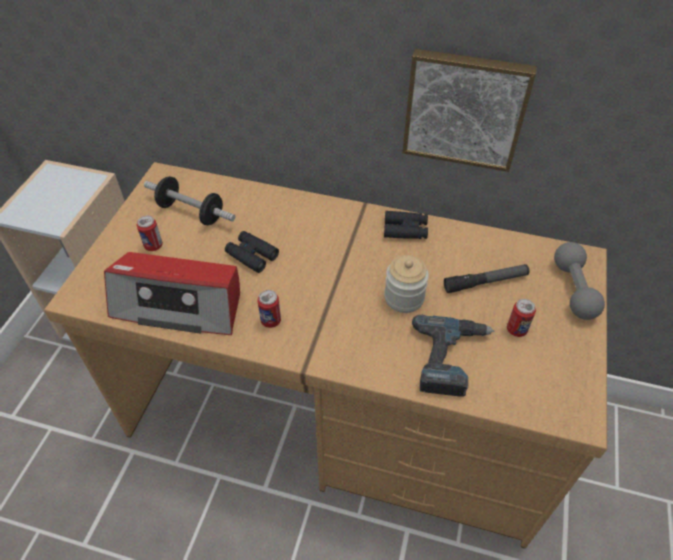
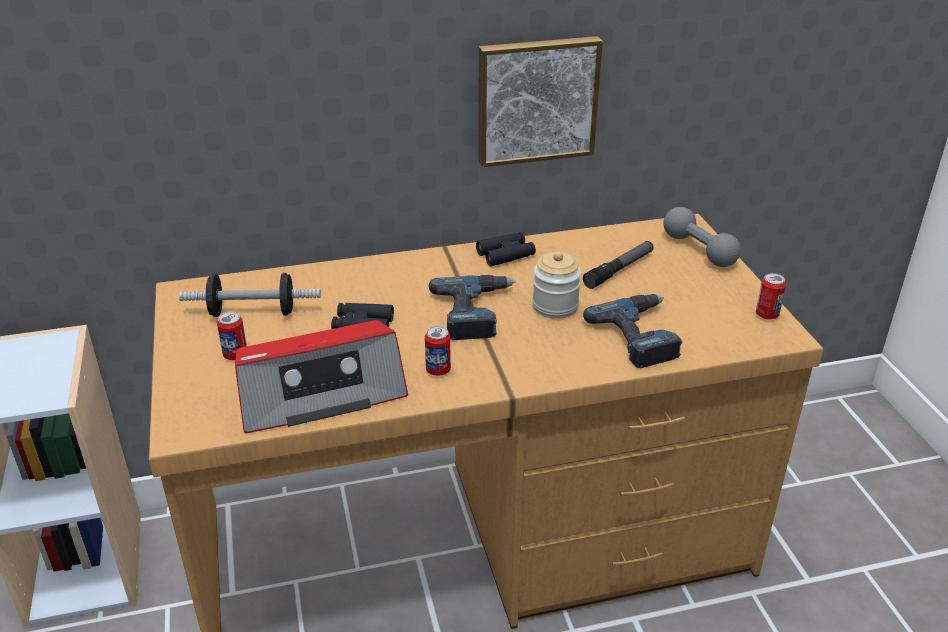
camera: 30 degrees left, 15 degrees down
(339, 277) = (475, 312): none -> power drill
(516, 329) = (678, 294): can -> can (767, 315)

